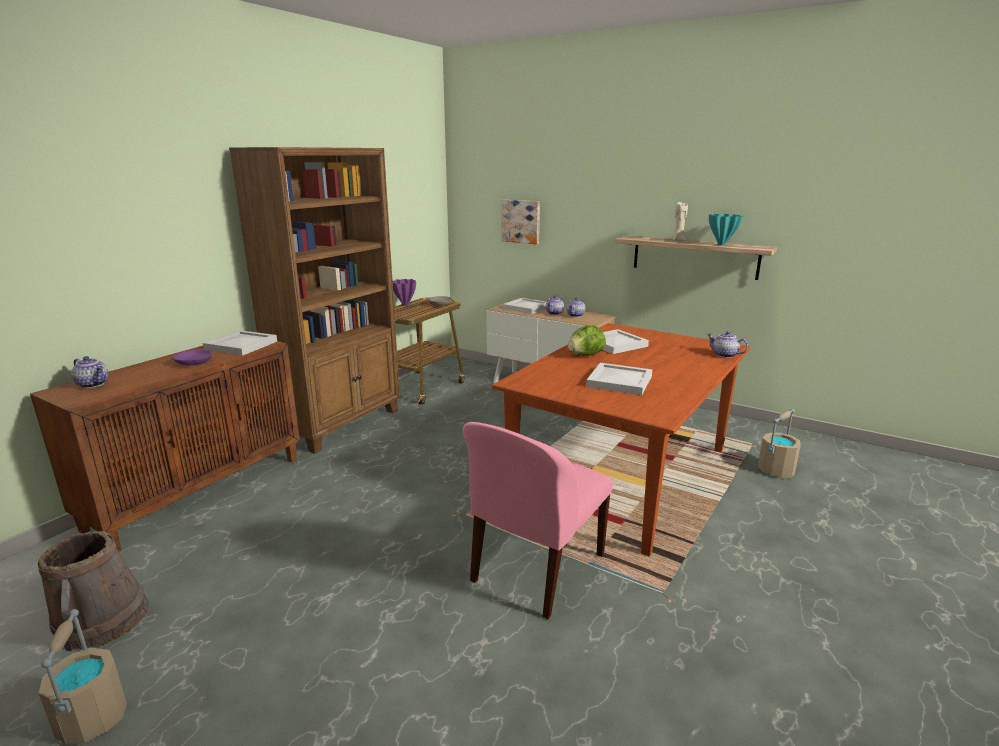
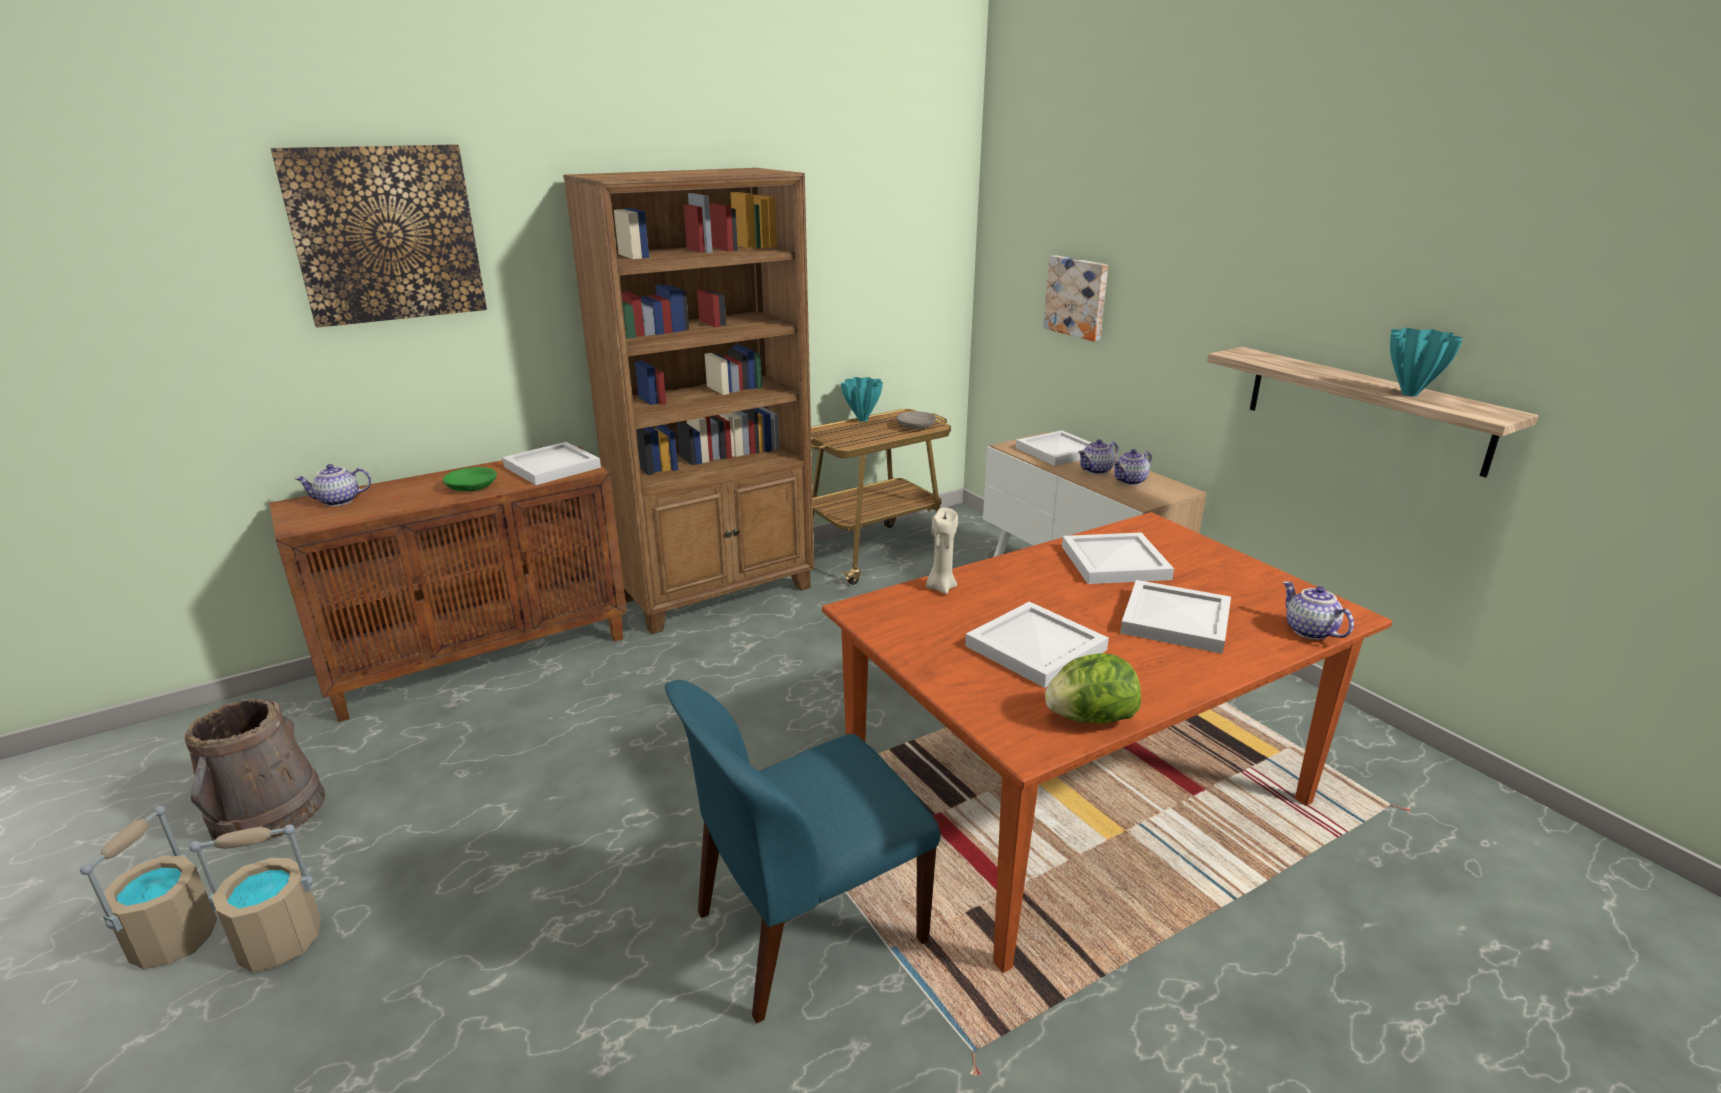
camera: 25 degrees right, 5 degrees up
(94, 384) = (338, 501): teapot -> teapot turned 105 degrees clockwise
(112, 185) = (386, 234): none -> picture
(194, 362) = (471, 487): purple bowl -> green bowl
(405, 305) = (862, 419): purple vase -> turquoise vase
(536, 569) = (805, 928): pink chair -> blue chair
(585, 355) = (1034, 577): lettuce -> lettuce (1090, 719)
(668, 360) = (1177, 620): none -> white tray
(678, 241) = (1328, 373): beige candle -> beige candle (940, 587)
(776, 470) = (1399, 877): beige bucket -> beige bucket (280, 941)

